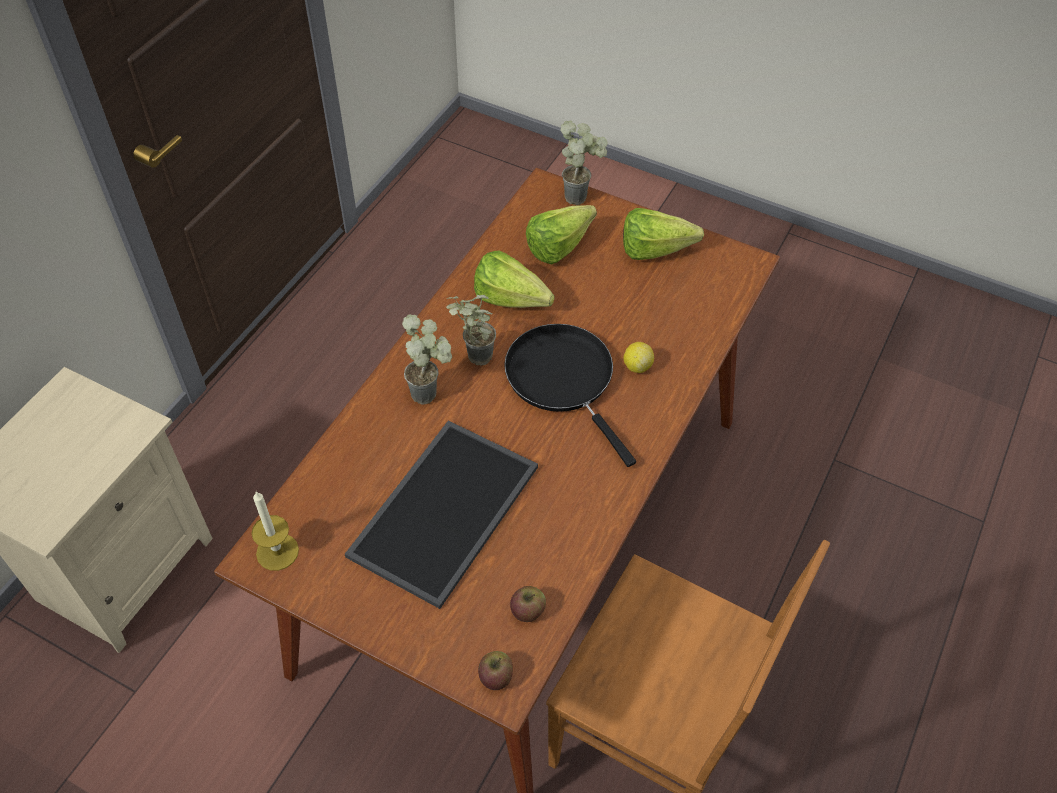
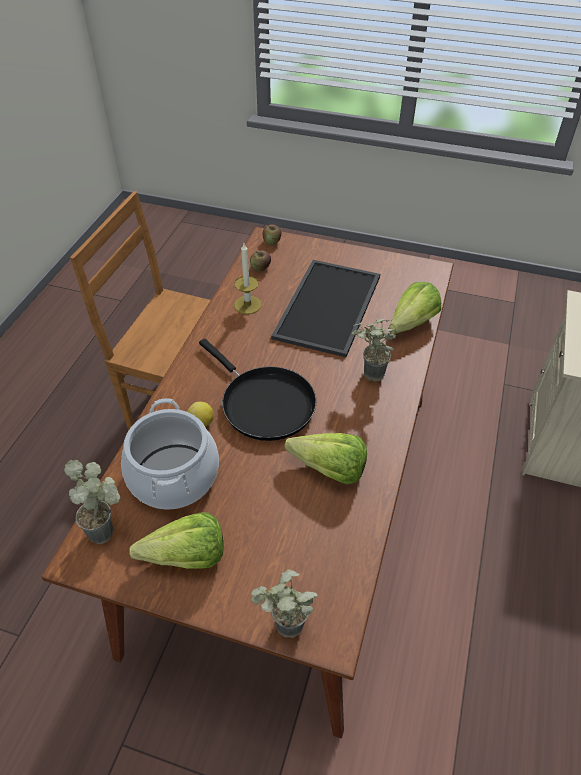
camera: 170 degrees right, 5 degrees down
(277, 552) = (422, 274): candle -> candle (247, 305)
(472, 358) = (345, 409): potted plant -> potted plant (109, 530)
(564, 245) = (289, 547): lettuce -> lettuce (407, 327)
(667, 317) = (174, 476): none -> cooking pot

